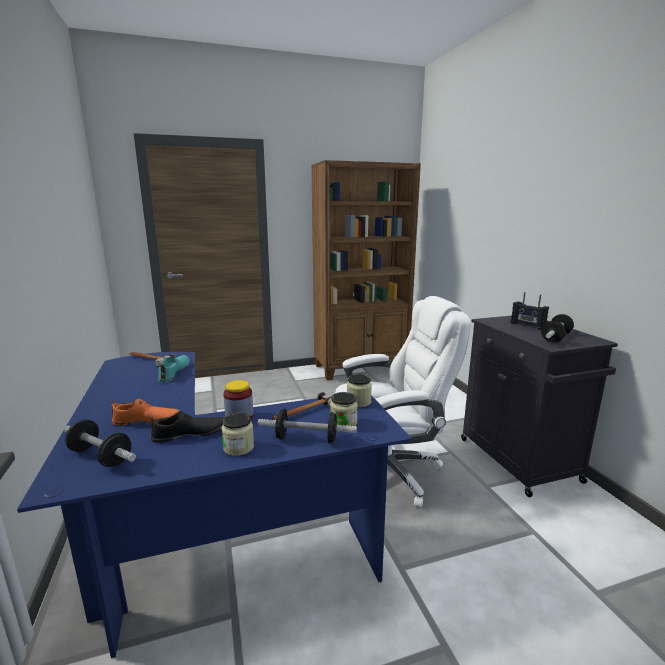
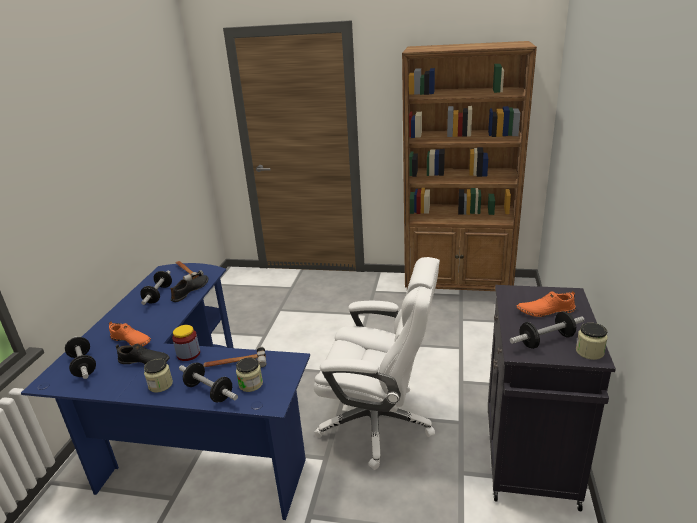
camera: 30 degrees right, 10 degrees up
(135, 380) = (158, 295): none -> dumbbell
(174, 372) = (190, 291): turquoise shoe -> black shoe
(358, 402) = (287, 364): jar -> jar (589, 352)
(527, 325) = (545, 311): radio -> orange shoe

